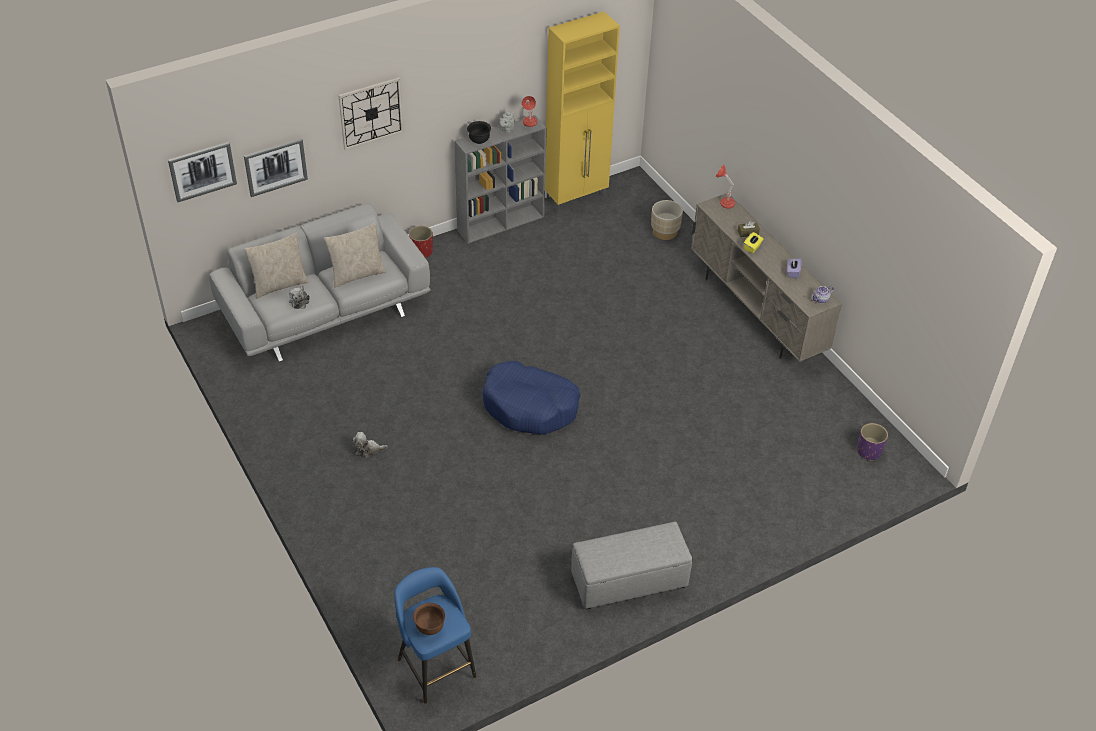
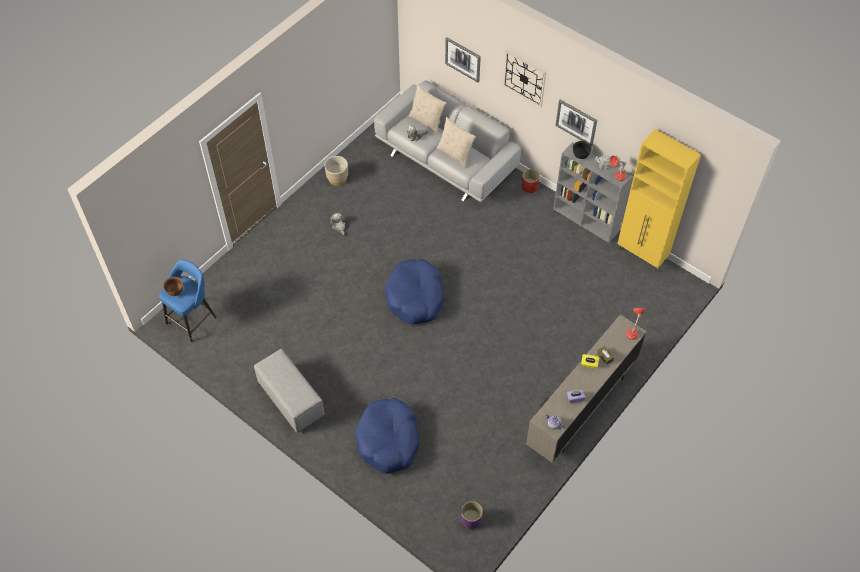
camera: 70 degrees right, 10 degrees up
(202, 171) = (423, 26): picture -> picture (576, 122)
(665, 232) = (638, 322): beige planter -> beige planter (337, 179)
(733, 496) = (388, 440): none -> blue dog bed

